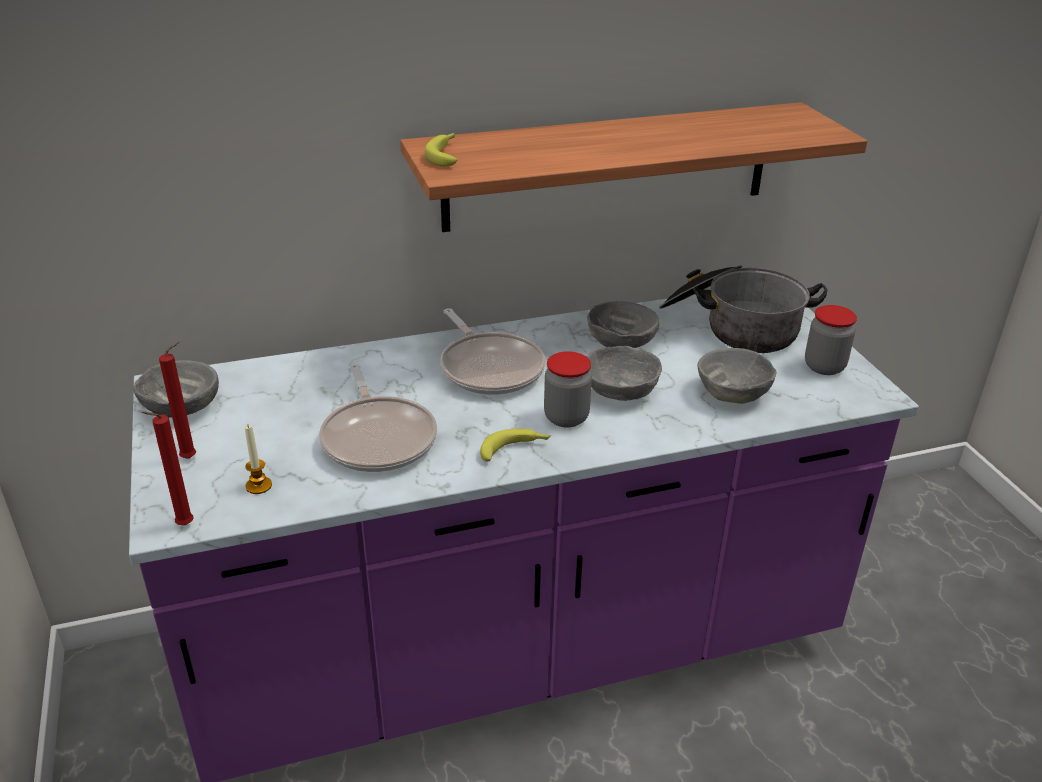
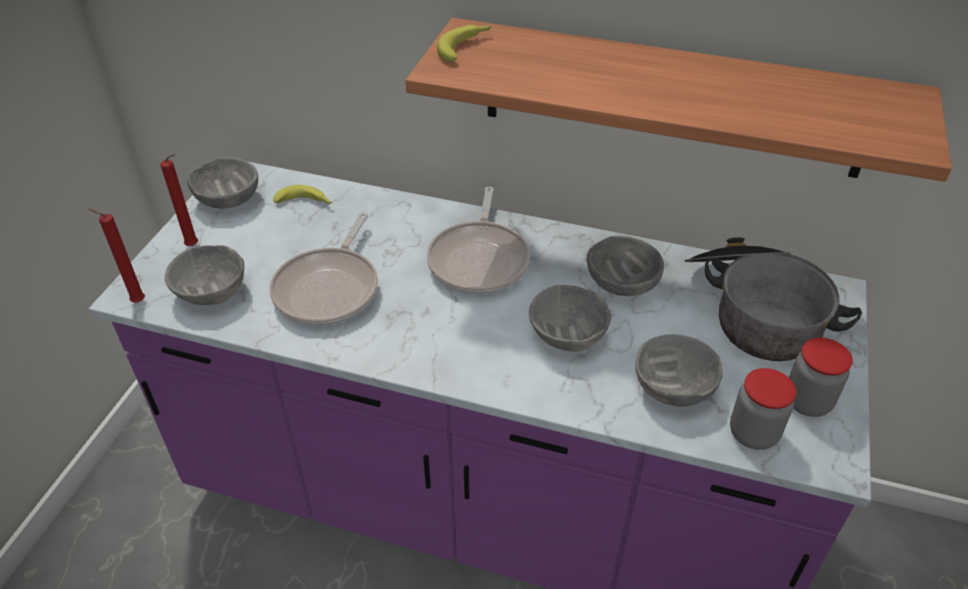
camera: 35 degrees right, 10 degrees up
(258, 486) = (211, 292): candle -> grey bowl
(515, 449) = (419, 351): banana -> banana (305, 203)
(566, 417) = (493, 339): jar -> jar (753, 433)

